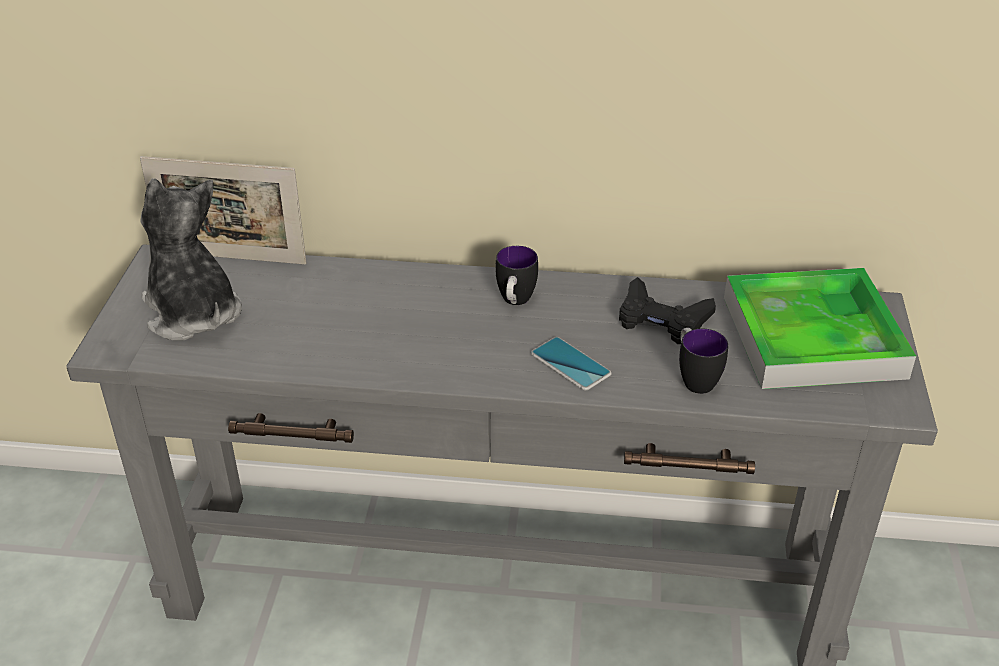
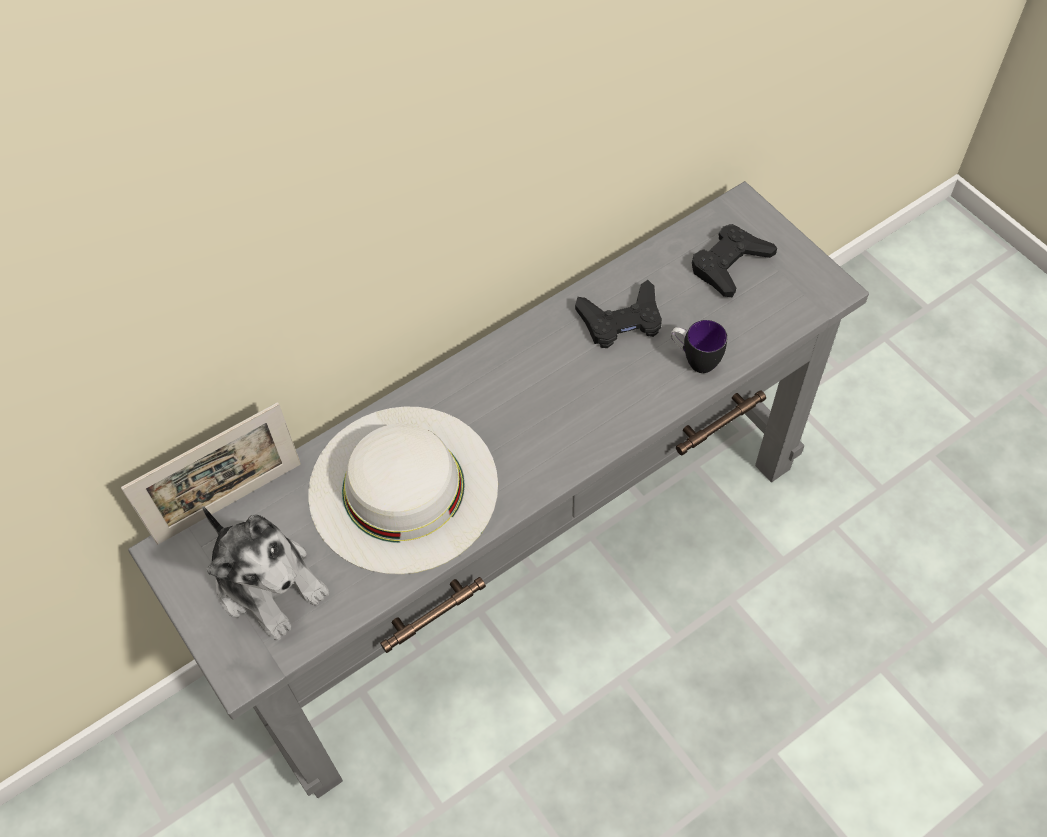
camera: 40 degrees left, 20 degrees up
(192, 313) = (269, 582): plush toy -> plush toy turned 150 degrees counterclockwise
(353, 318) = (403, 487): none -> white hat
(514, 302) = (504, 381): mug -> none
(570, 364) = (603, 410): phone -> none
(812, 337) = (729, 264): tray -> black game controller

